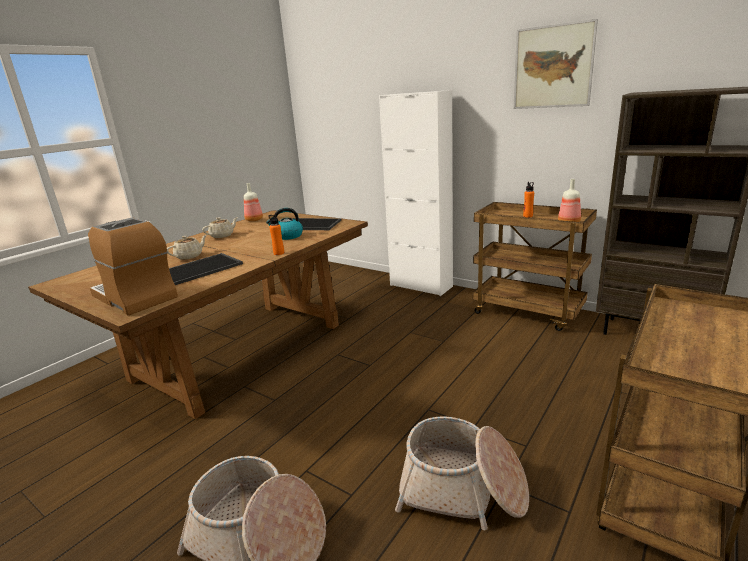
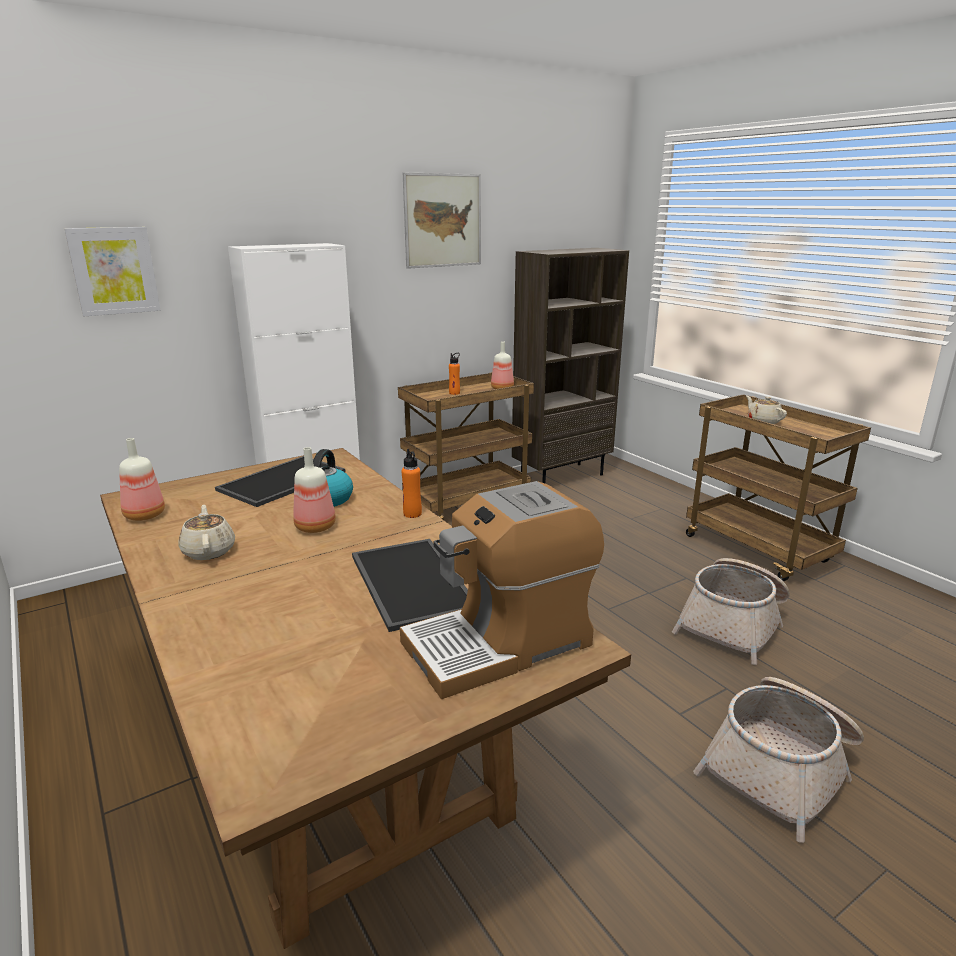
camera: 70 degrees left, 0 degrees up
(189, 256) = (308, 588): beige teapot -> beige teapot (763, 421)
(254, 242) = (316, 526): none -> bottle
(349, 108) = (114, 271): none -> picture

